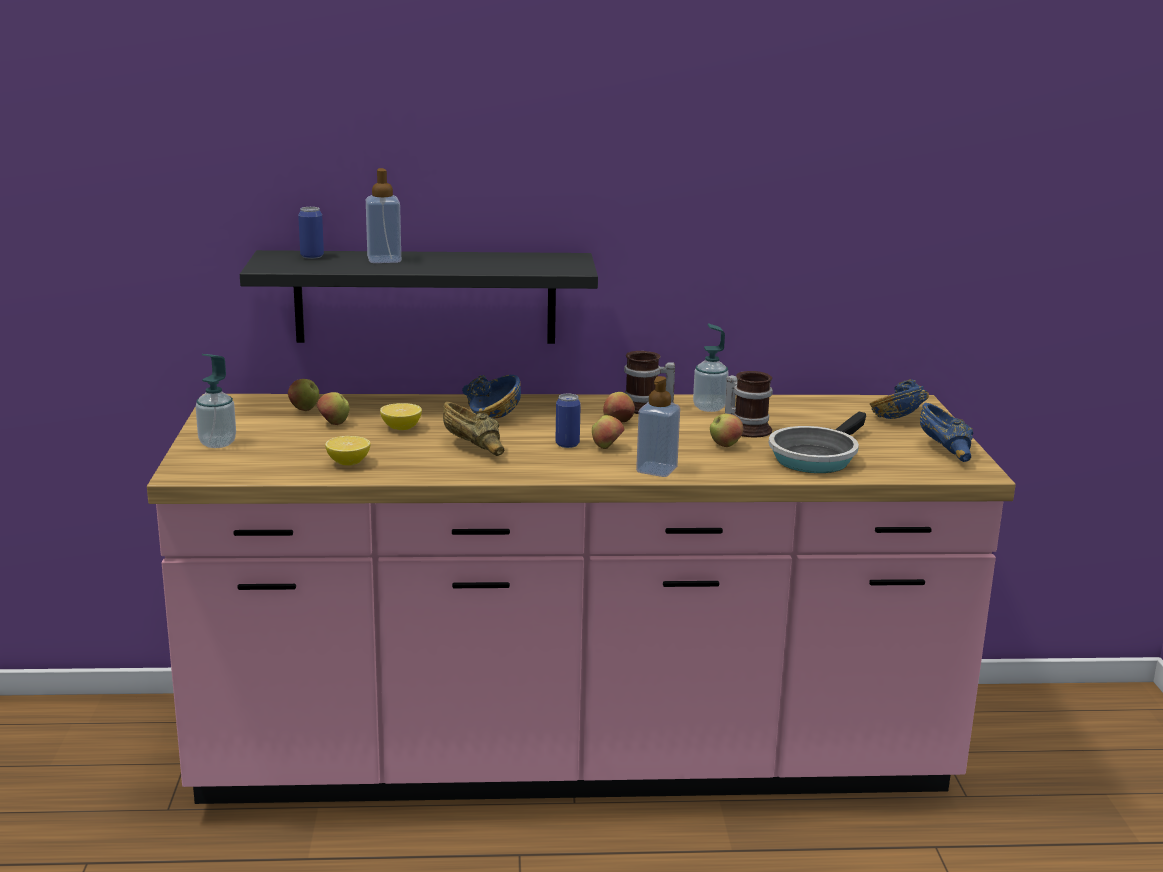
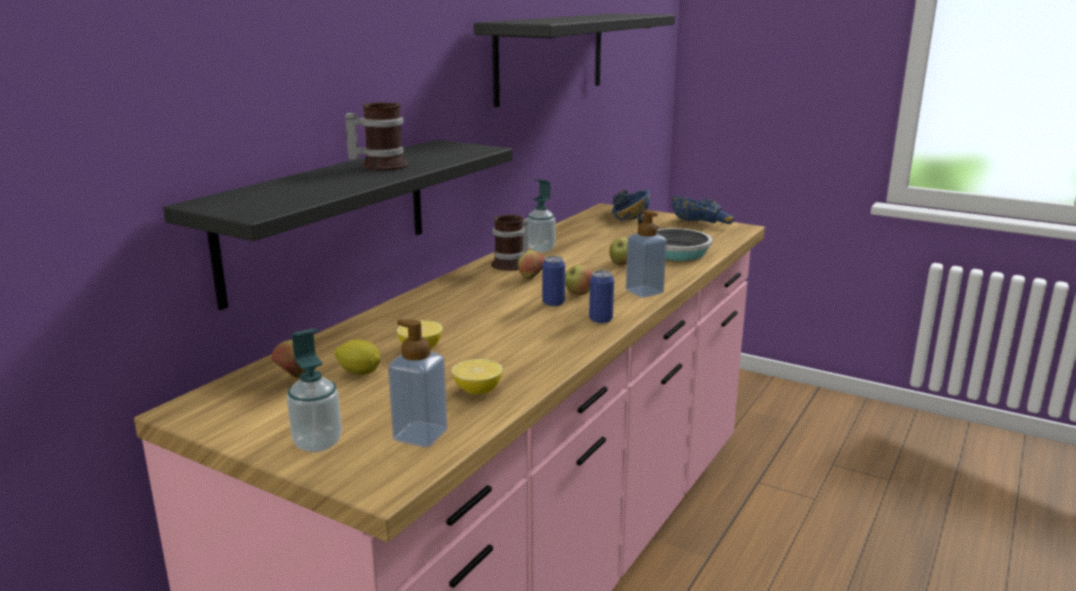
camera: 55 degrees left, 0 degrees up
(312, 256) = (252, 194): can -> can (600, 320)
(334, 424) = (360, 373): apple -> lemon
(384, 260) = (328, 179): soap dispenser -> soap dispenser (420, 435)
(479, 447) = (516, 331): brown bowl -> none
(485, 412) = (434, 310): blue bowl -> none
(748, 428) = (596, 251): mug -> mug (380, 165)
(833, 187) = (551, 56): none -> black shelf

